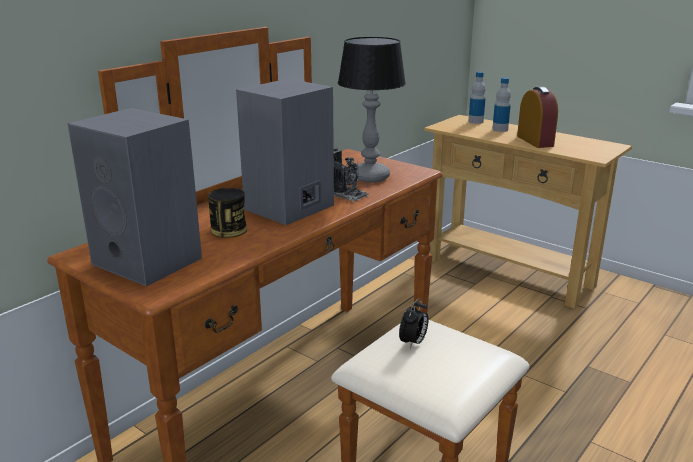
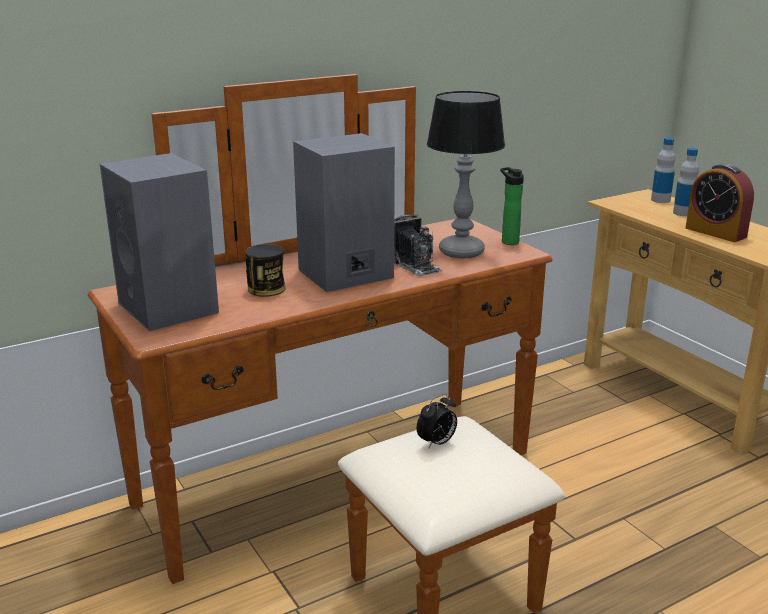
camera: 20 degrees right, 0 degrees up
(399, 164) = (508, 241): none -> bottle
(535, 141) = (715, 232): alarm clock -> alarm clock turned 135 degrees clockwise

